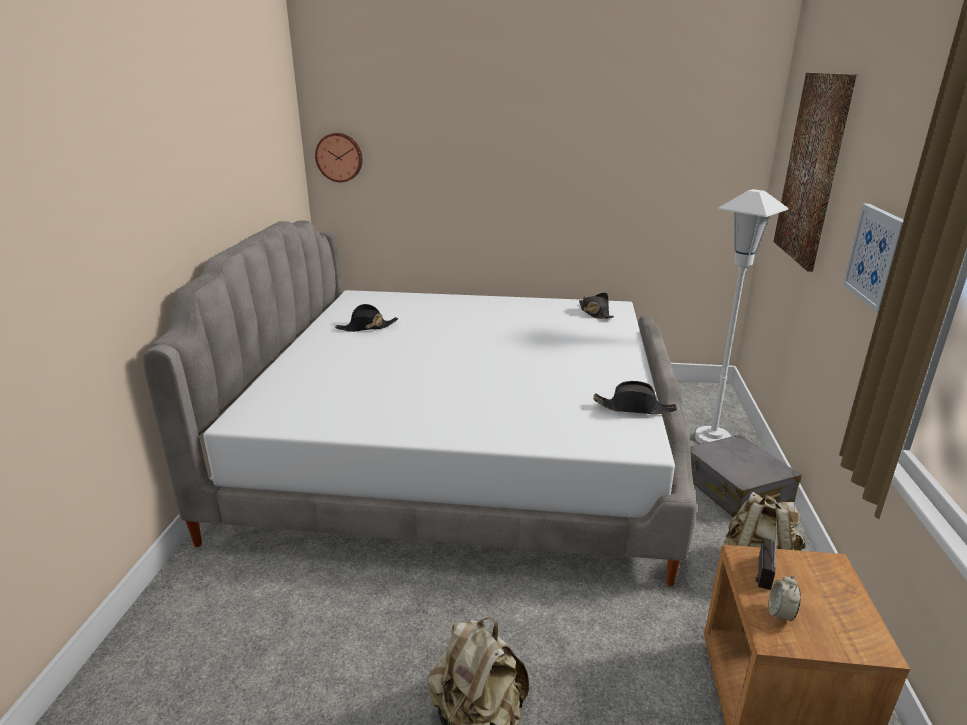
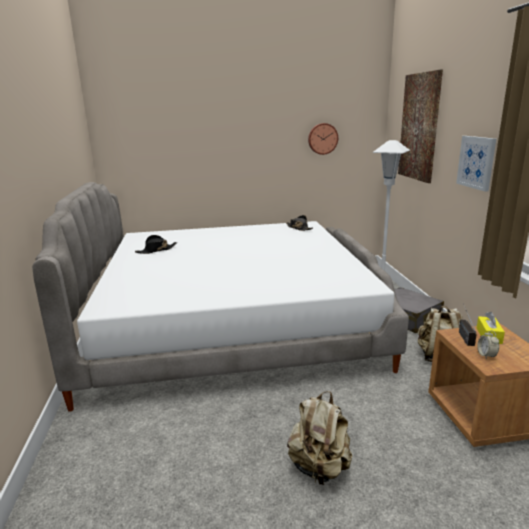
camera: 15 degrees left, 5 degrees down
(339, 157) = (117, 141): wall clock -> wall clock (322, 138)
(634, 408) = (354, 269): black hat -> none
(808, 575) = (489, 335): none -> yellow tissue box

